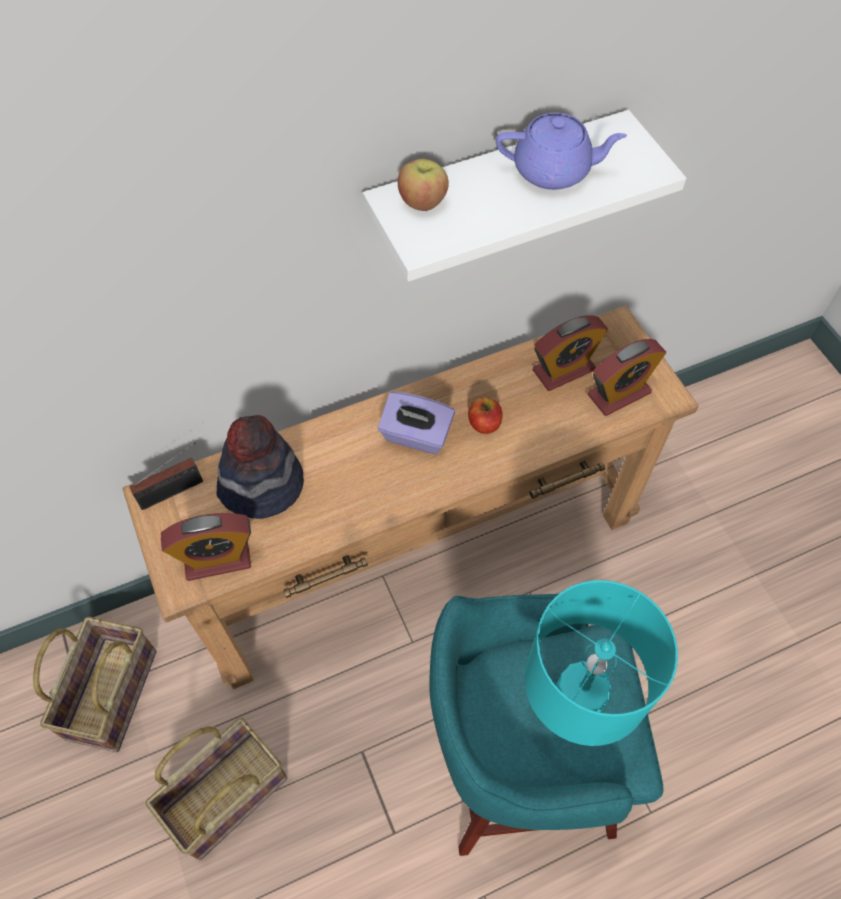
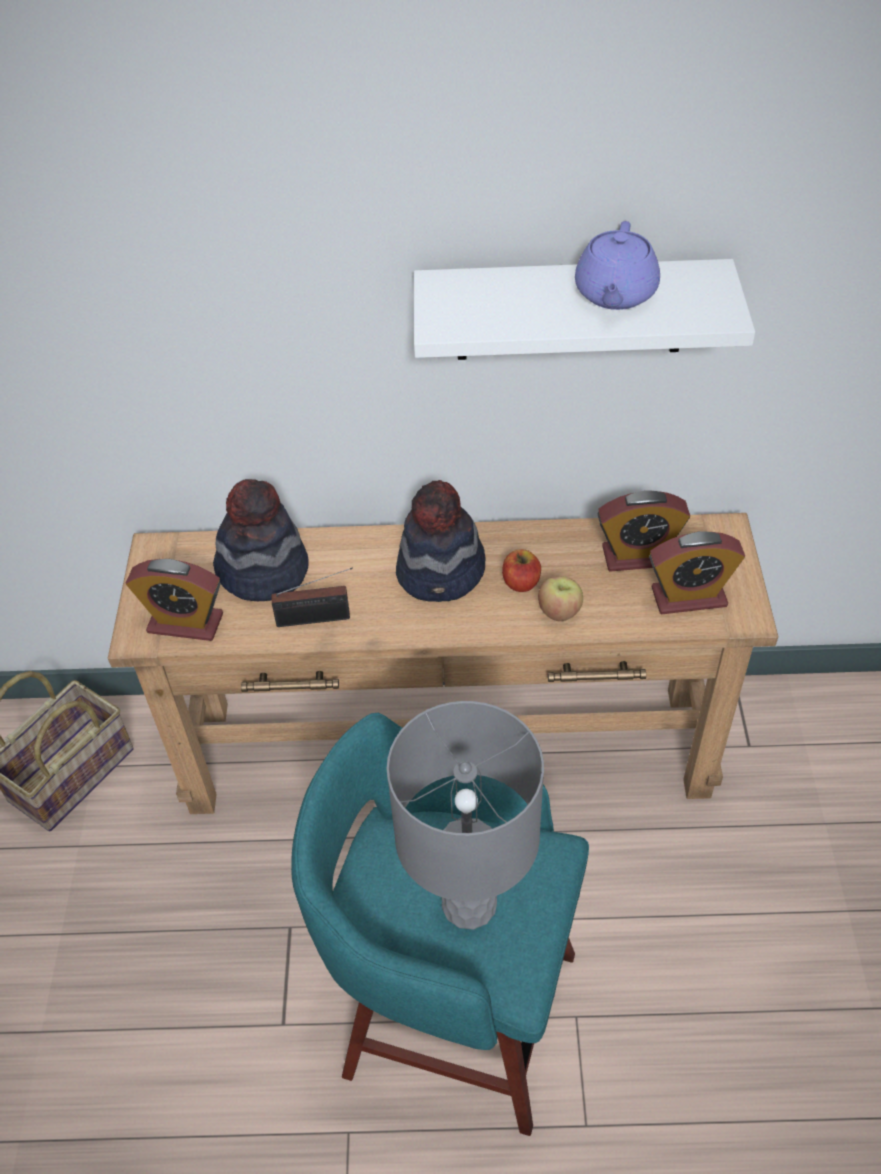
camera: 25 degrees right, 10 degrees down
(175, 490) = (179, 550): radio -> radio (317, 618)
(226, 794) = (132, 914): basket -> none
(416, 436) = (442, 572): purple tissue box -> hat
(423, 201) = (466, 291): apple -> apple (559, 611)
(553, 171) = (615, 294): purple teapot -> purple teapot turned 75 degrees clockwise
(569, 716) = (470, 904): turquoise table lamp -> grey table lamp

